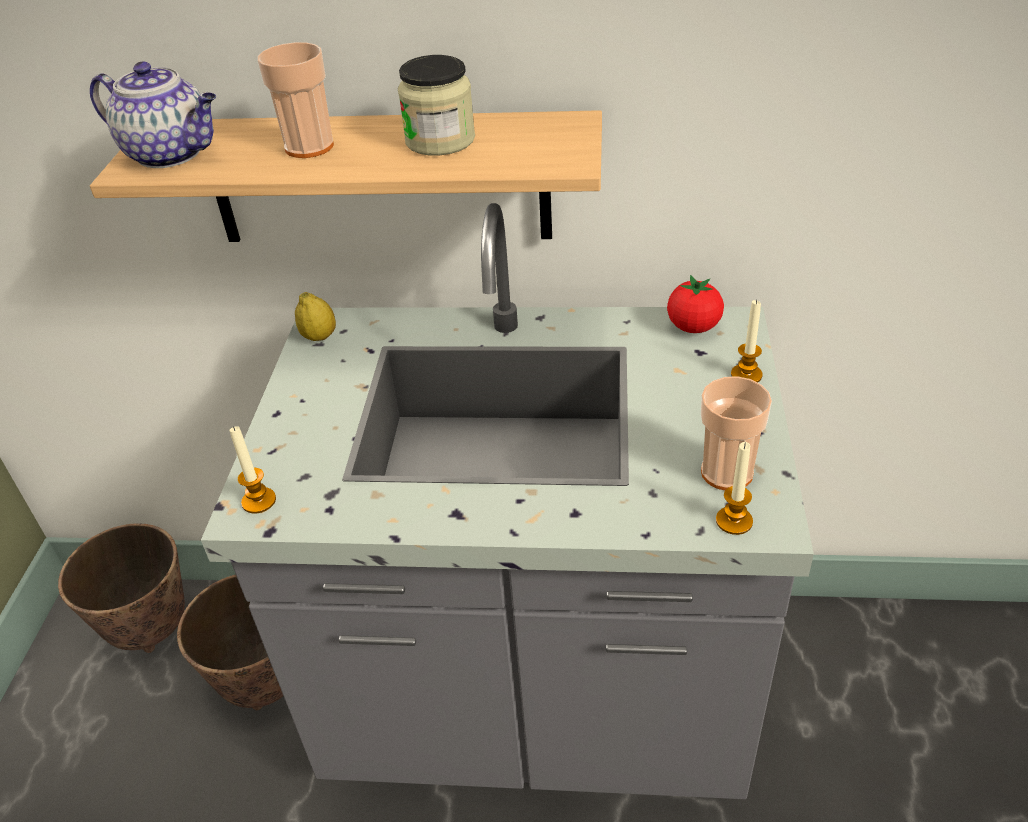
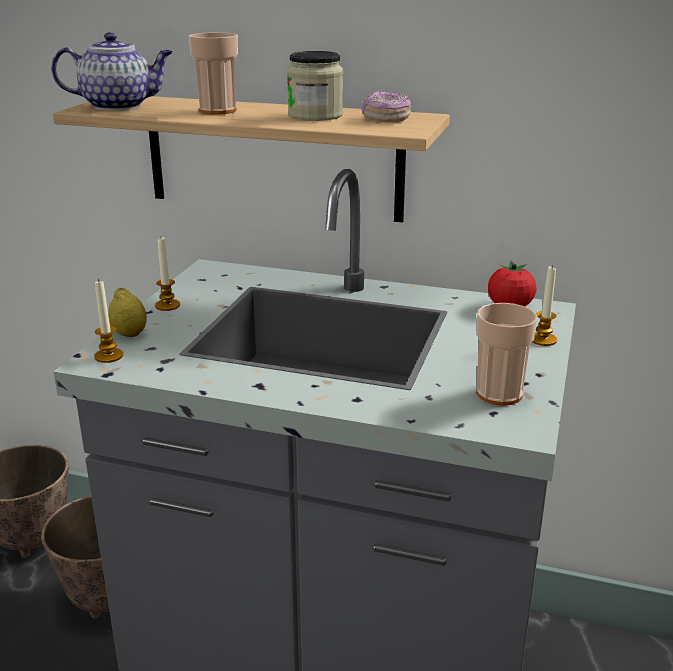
camera: 10 degrees right, 15 degrees down
(172, 154) = (119, 106): teapot -> teapot turned 45 degrees counterclockwise
(319, 337) = (204, 275): lemon -> lemon (129, 334)
(531, 136) = (386, 119): none -> donut
(734, 521) = (492, 423): candle -> candle (167, 305)

